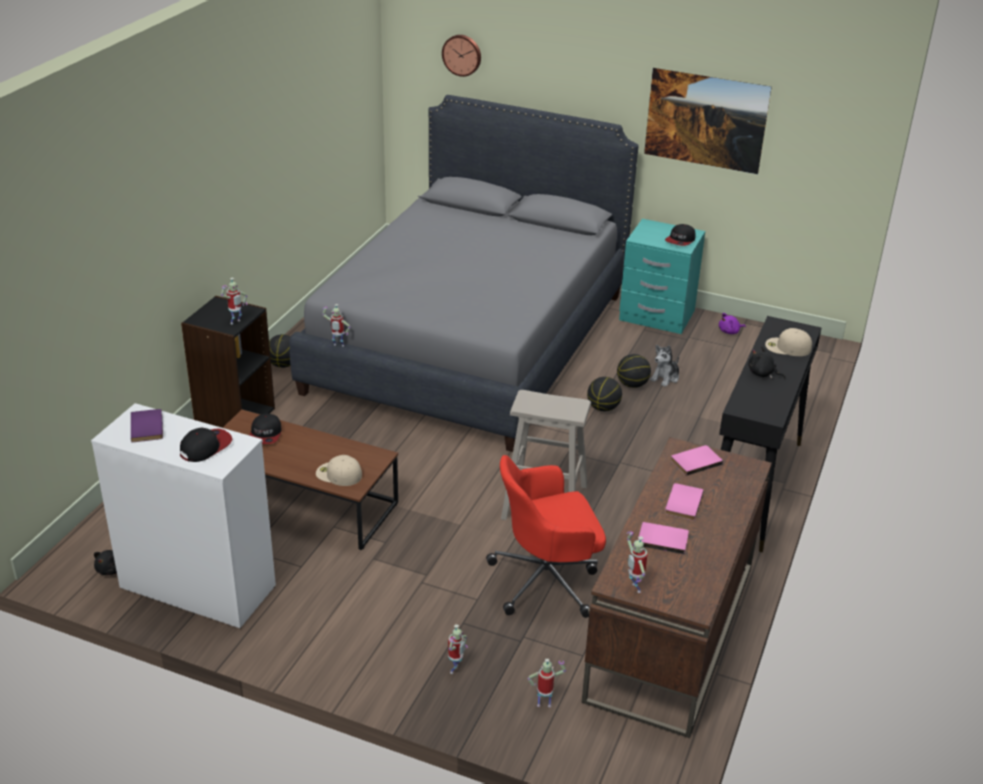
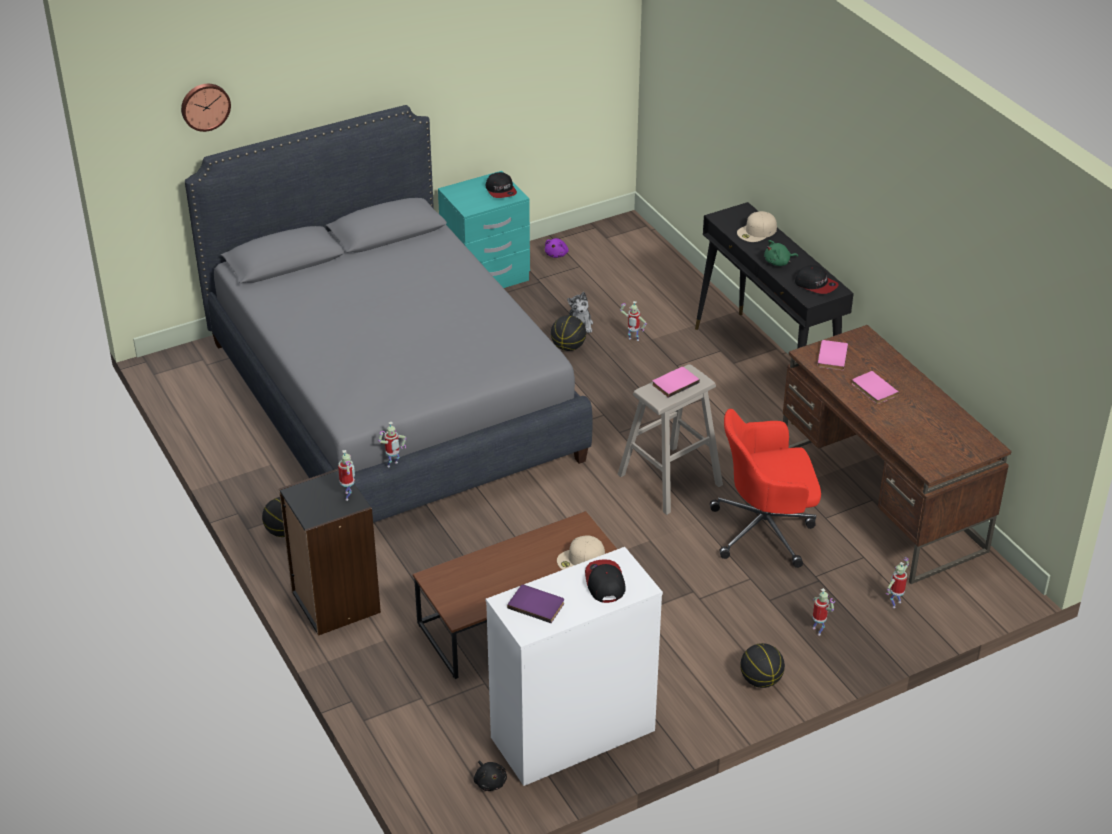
camera: 50 degrees left, 5 degrees up
(265, 434) = (472, 576): cap -> cap (816, 285)
(547, 581) = (765, 530): red office chair -> red office chair turned 60 degrees clockwise
(603, 408) = (581, 380): basketball -> basketball (760, 680)
(634, 588) = (944, 462): toy robot -> toy robot (633, 340)
(663, 539) = (904, 420): pink book -> pink book (674, 383)
(702, 142) = (481, 86): picture -> none
(762, 373) = (778, 262): black plush toy -> green plush toy

